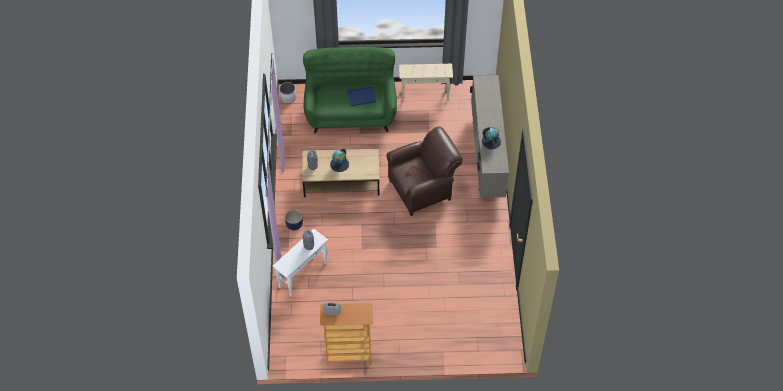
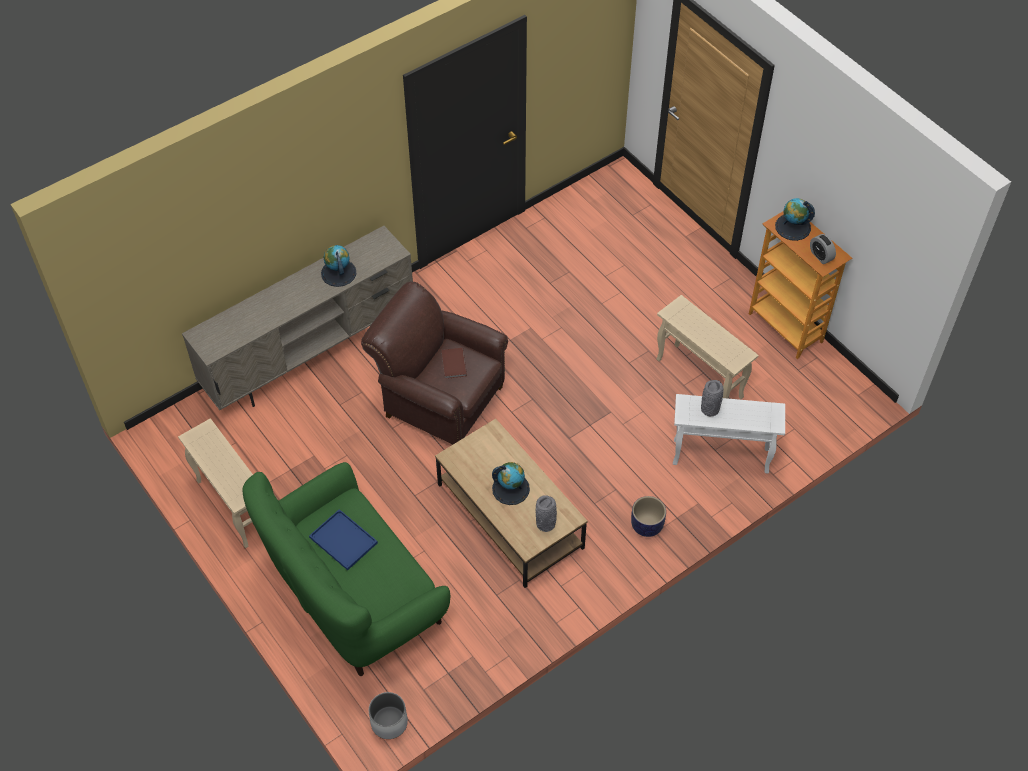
camera: 125 degrees left, 0 degrees up
(350, 296) = (699, 378): none -> beige side table
(359, 314) = (792, 227): none -> globe

